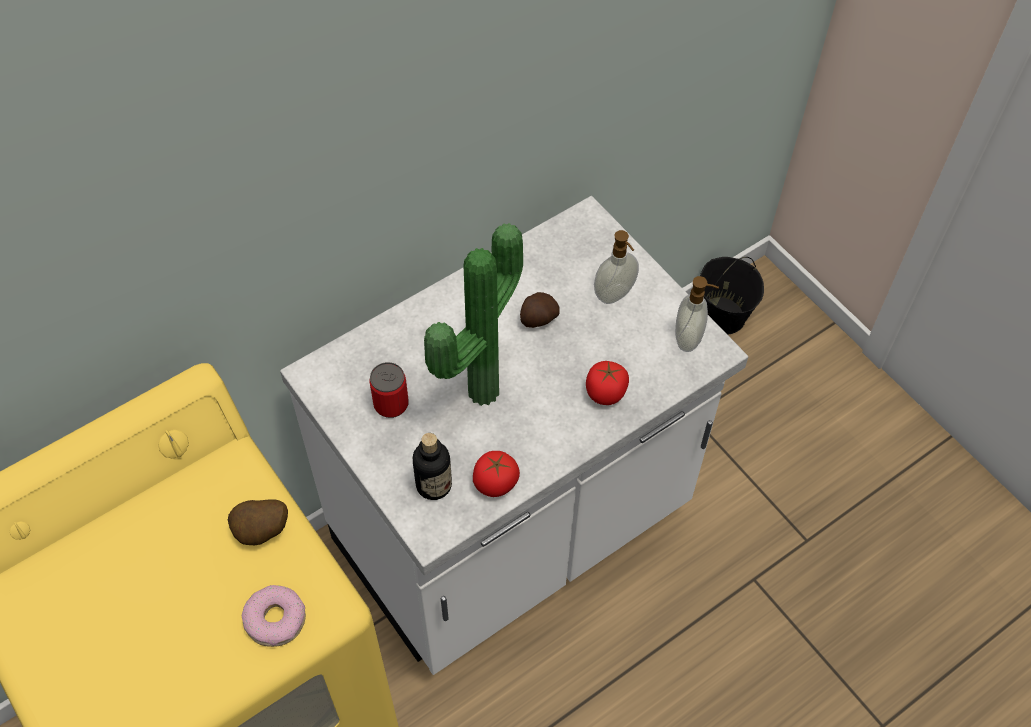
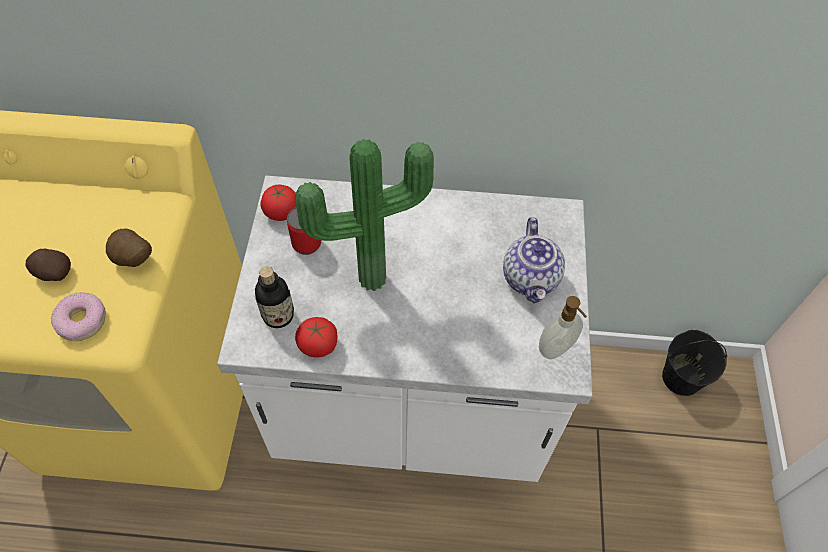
camera: 40 degrees right, 0 degrees up
(538, 319) = (459, 257): potato -> potato (53, 273)
(605, 392) = (455, 341): tomato -> tomato (281, 212)
(615, 295) = (531, 279): soap dispenser -> teapot

